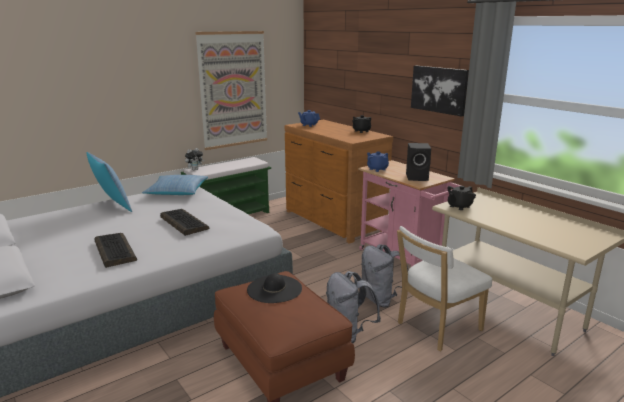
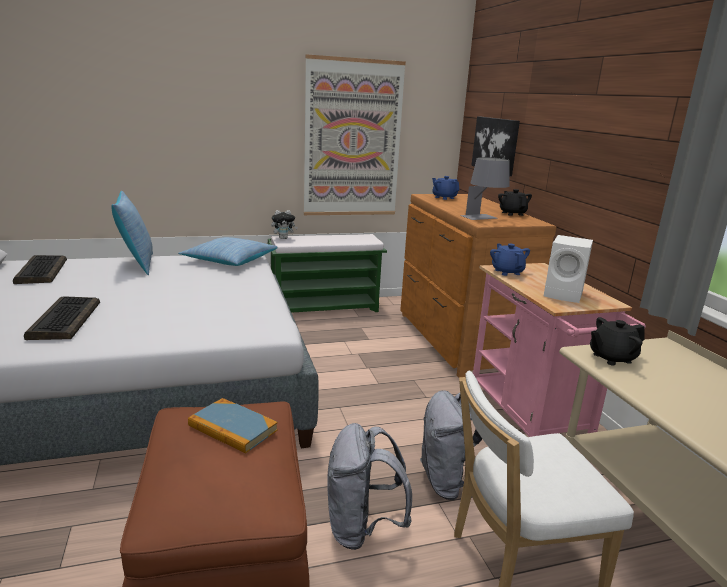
camera: 20 degrees right, 0 degrees up
(183, 223) = (186, 300): keyboard -> keyboard (41, 271)
(274, 289) = (232, 428): black hat -> book
(349, 137) = (483, 218): none -> grey table lamp
(418, 177) = (564, 295): black speaker -> white speaker
(439, 89) = (635, 153): picture -> picture (495, 145)

